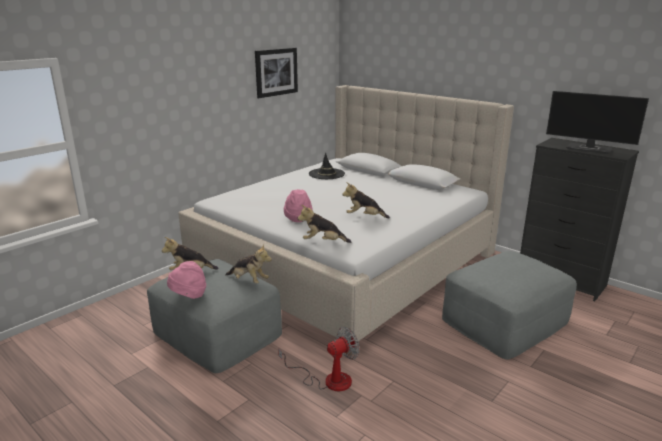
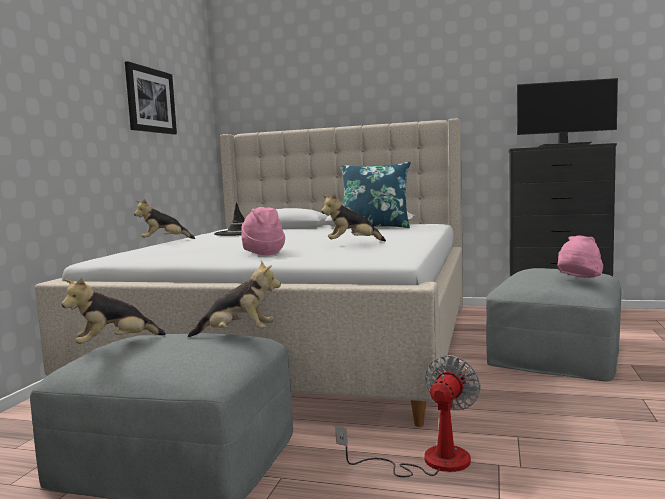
camera: 25 degrees left, 15 degrees down
(189, 296) = (147, 366): pink hat -> pink hat (578, 280)
(323, 242) = (337, 259): plush toy -> plush toy (164, 241)
(420, 188) = (375, 227): none -> blue pillow

